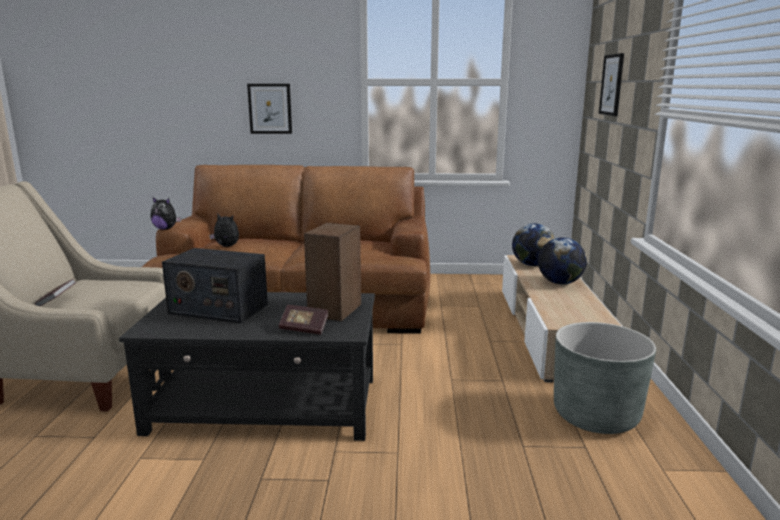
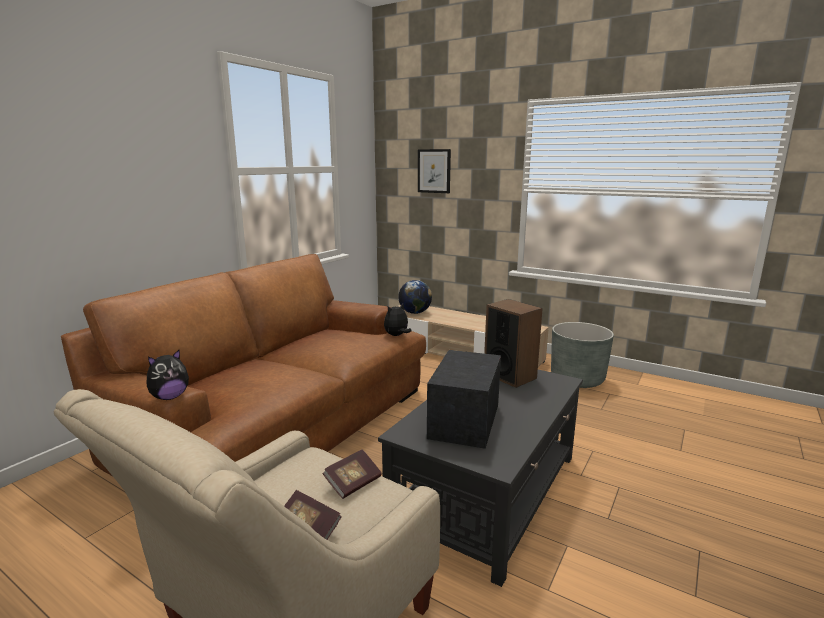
camera: 60 degrees left, 0 degrees up
(218, 309) = (464, 420): radio -> radio turned 150 degrees clockwise
(226, 246) = (253, 386): plush toy -> plush toy (397, 335)
(270, 108) = (133, 209): picture -> none
(304, 328) = (545, 393): book -> book (353, 483)
(560, 283) = (458, 317): globe -> none

